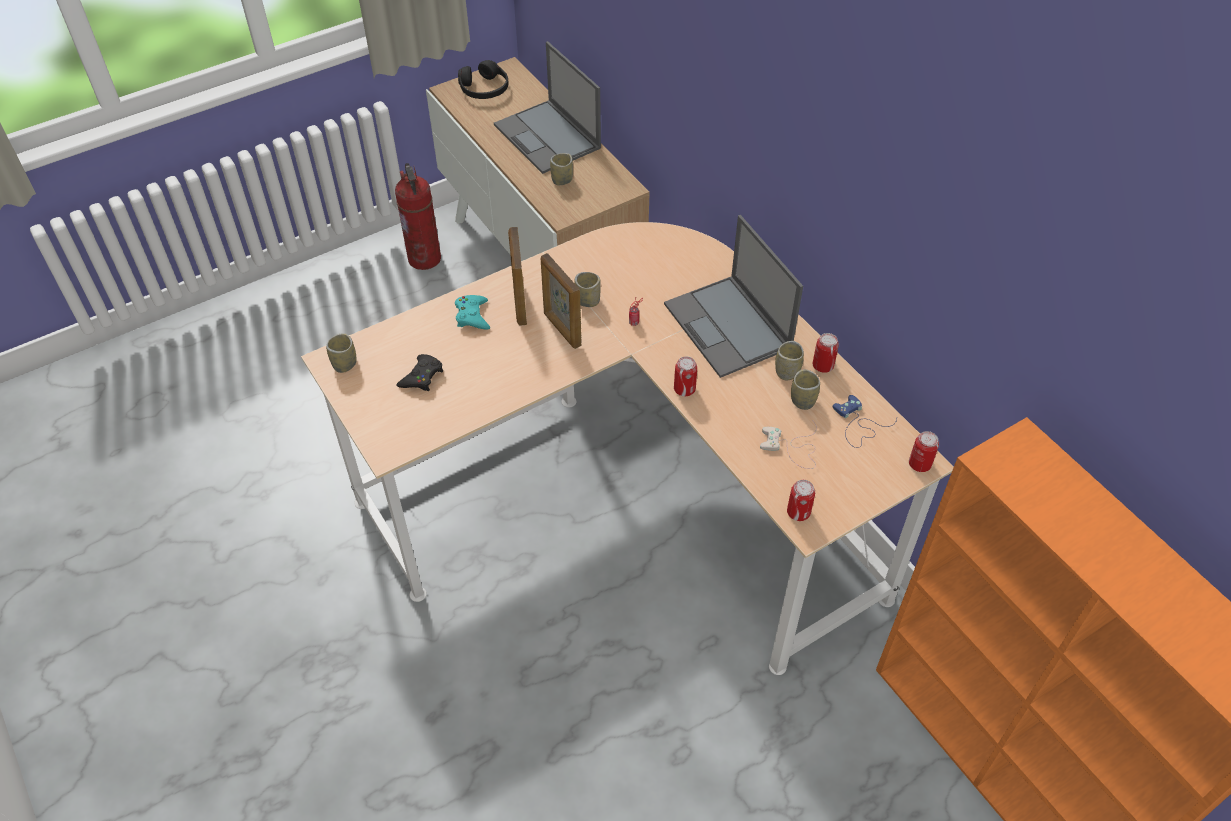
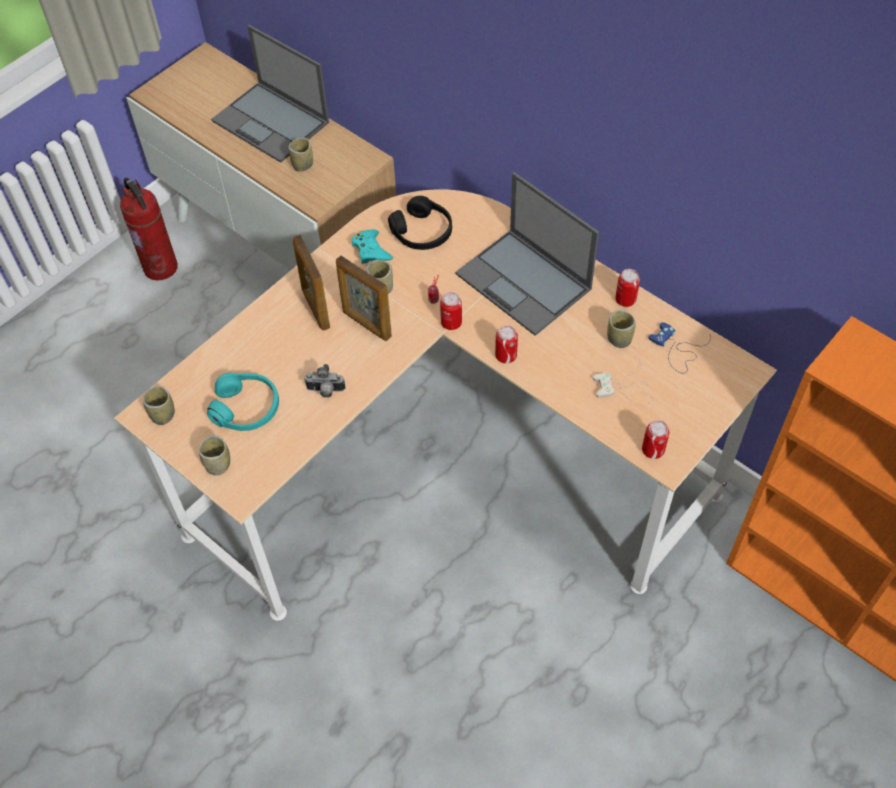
camera: 15 degrees left, 5 degrees up
(422, 377) = (246, 408): black game controller -> turquoise headphones
(472, 316) = (273, 332): turquoise game controller -> turquoise game controller (371, 250)
(484, 89) = (187, 84): black headphones -> black headphones (422, 232)
(500, 379) = (325, 391): none -> camera
(787, 372) = (594, 314): cup -> cup (218, 465)
(919, 464) = (744, 374): can -> can (451, 323)

